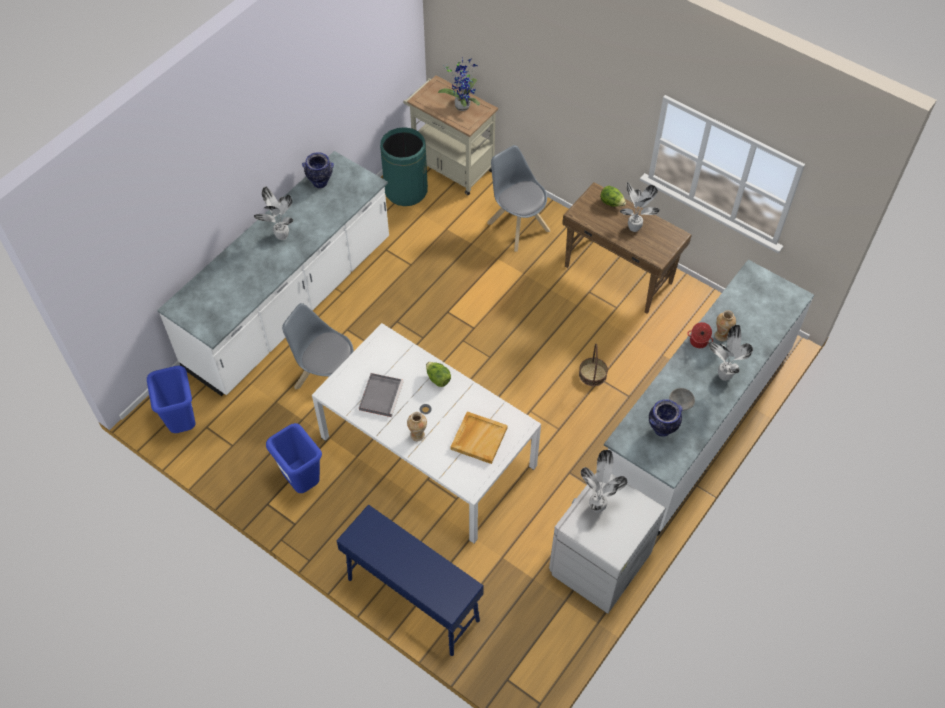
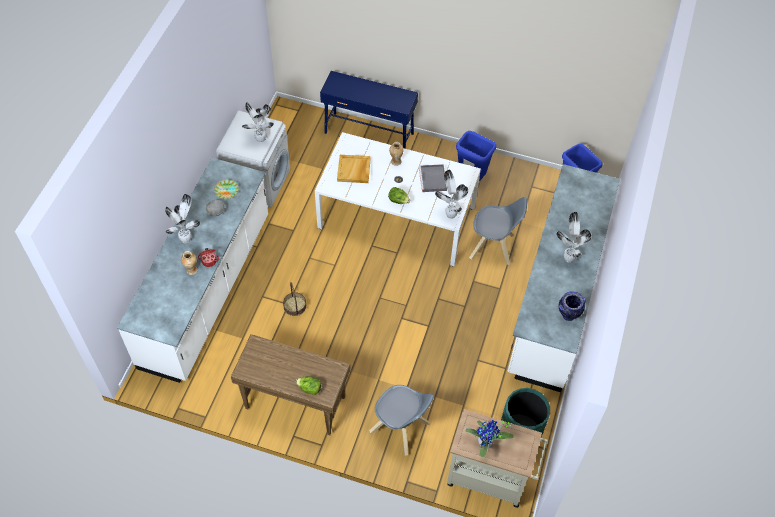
camera: 160 degrees right, 0 degrees up
(634, 229) = (282, 367): potted plant -> potted plant (450, 214)
(661, 430) = (226, 190): vase -> plate

